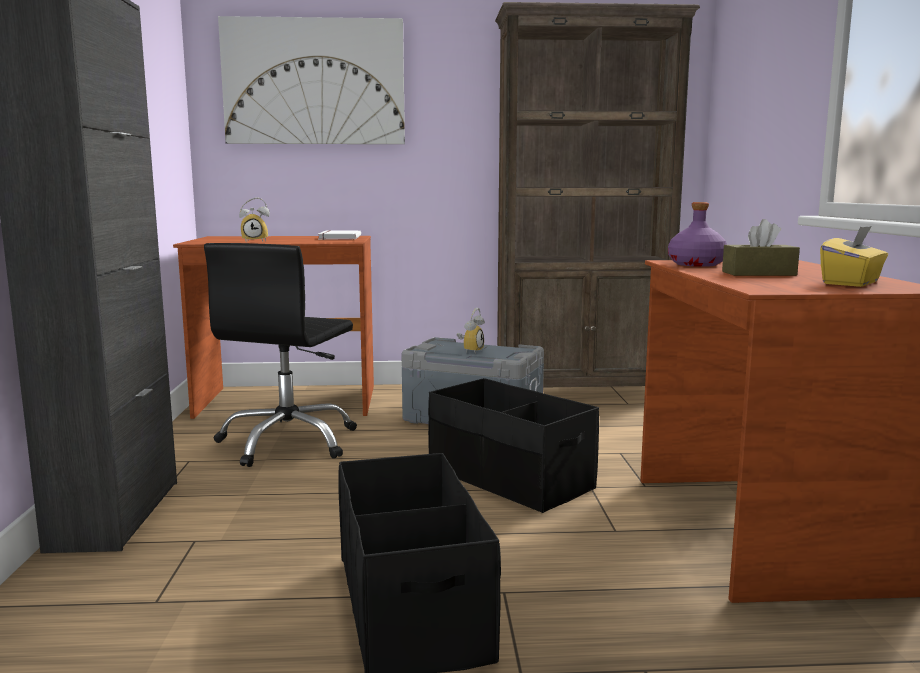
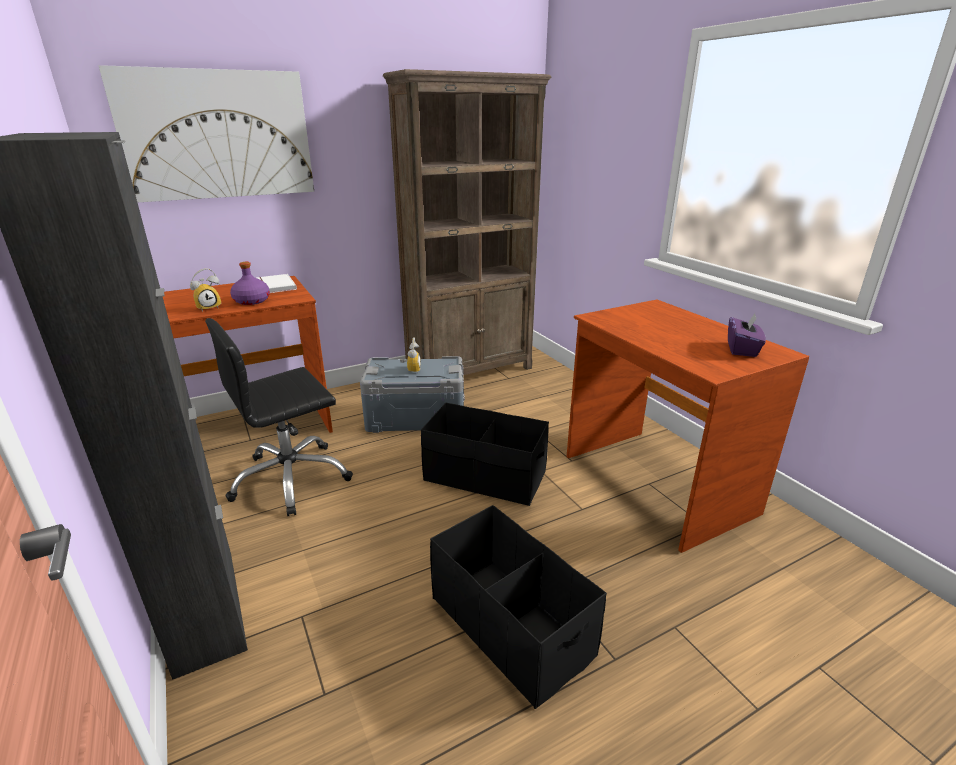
camera: 25 degrees left, 15 degrees up
(288, 442) = (291, 479): black office chair -> black office chair turned 60 degrees clockwise
(695, 264) = (616, 322): purple bottle -> purple bottle (251, 301)
(758, 273) = (674, 337): brown tissue box -> none
(851, 283) = (742, 349): yellow tissue box -> purple tissue box

